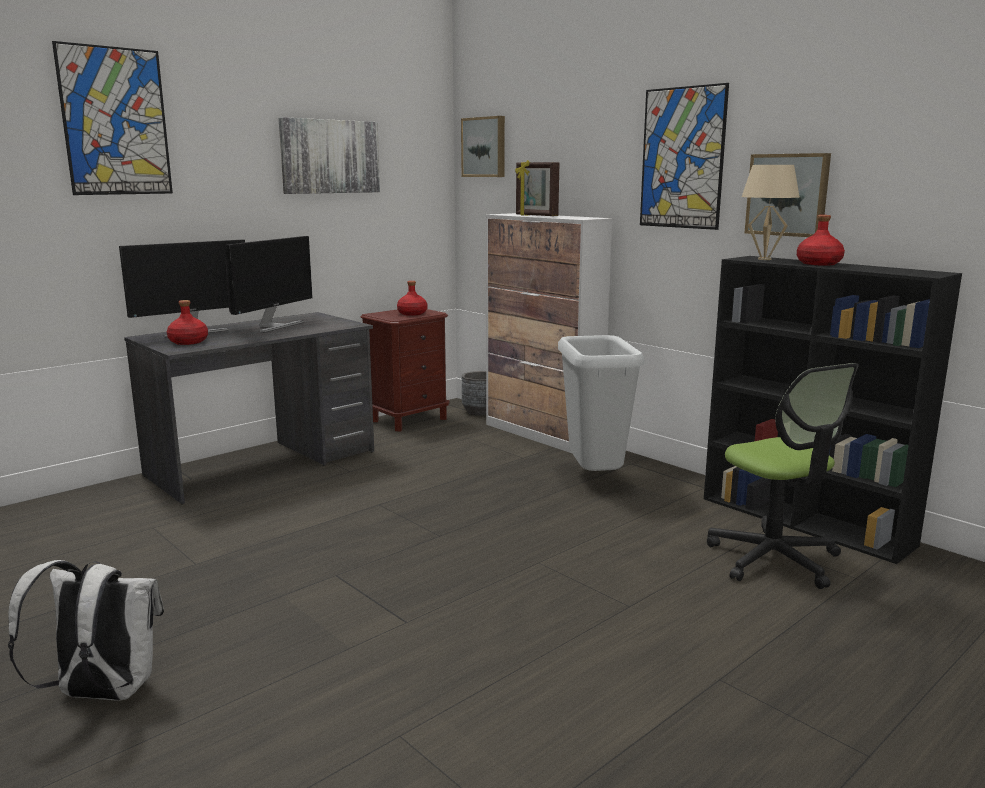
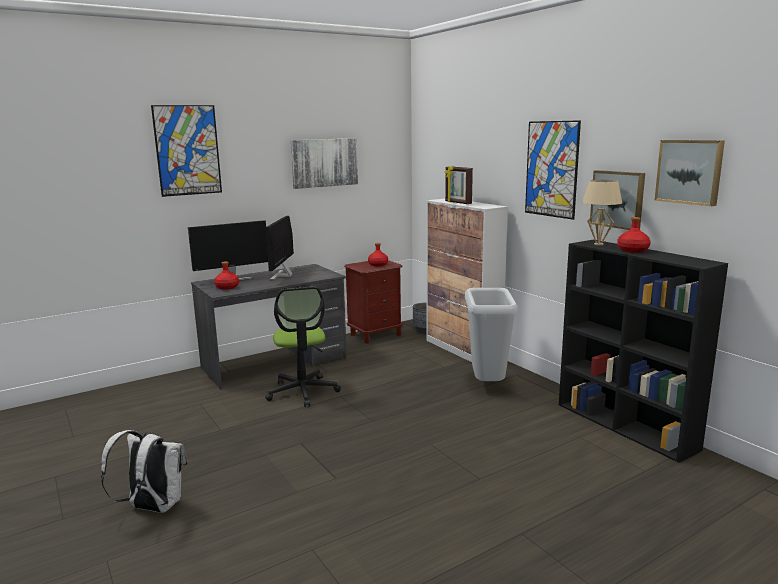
camera: 10 degrees right, 0 degrees up
(274, 326) = (283, 275): monitor -> monitor turned 150 degrees clockwise
(485, 147) = (430, 152): picture -> picture (690, 171)
(774, 559) = (591, 453): office chair -> office chair (303, 391)

